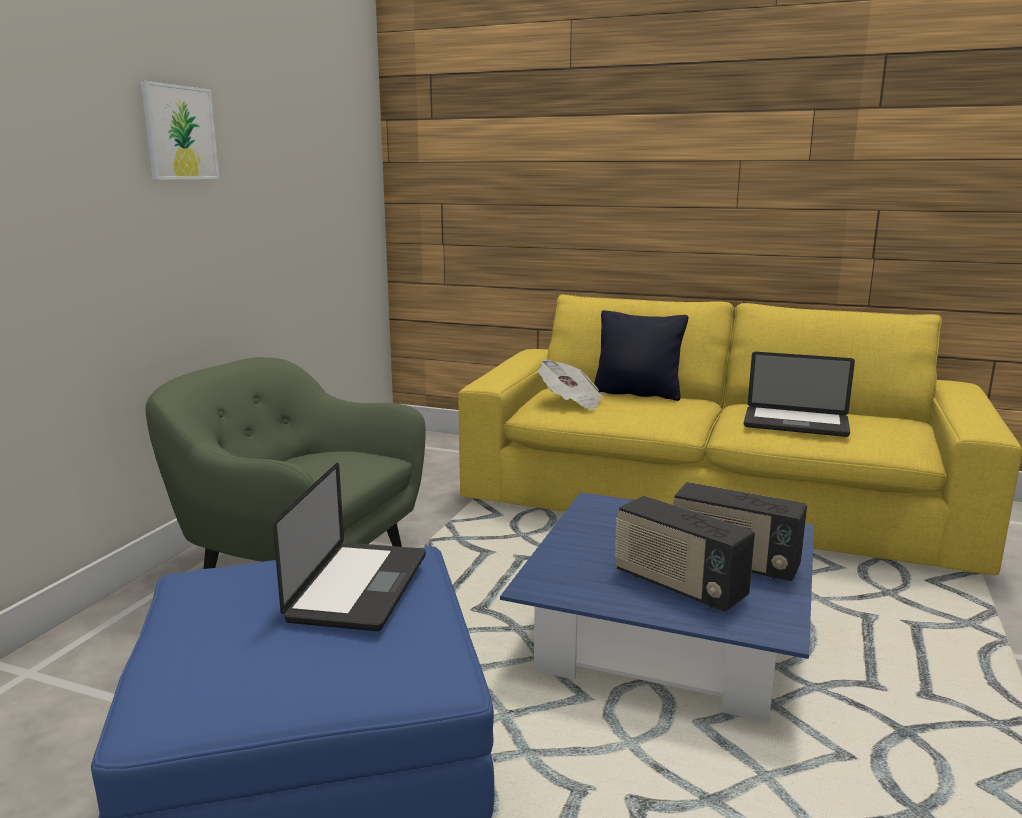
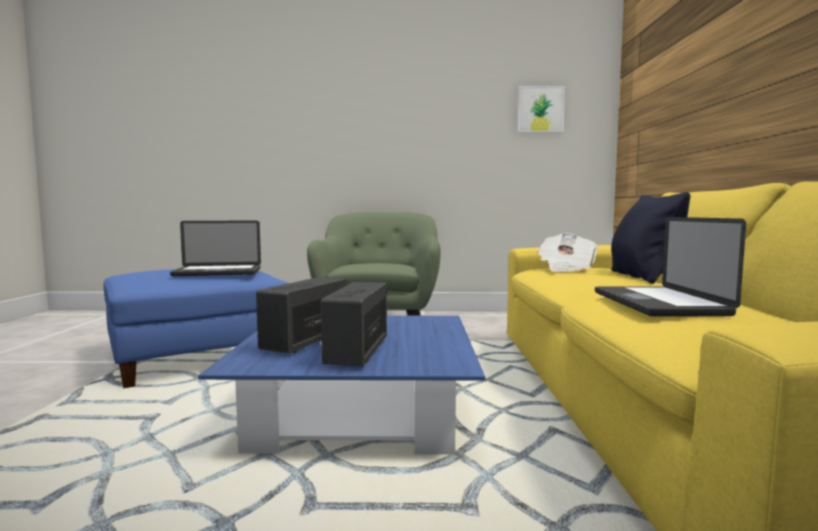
camera: 70 degrees right, 10 degrees down
(180, 133) = (409, 96): picture -> picture (540, 109)

